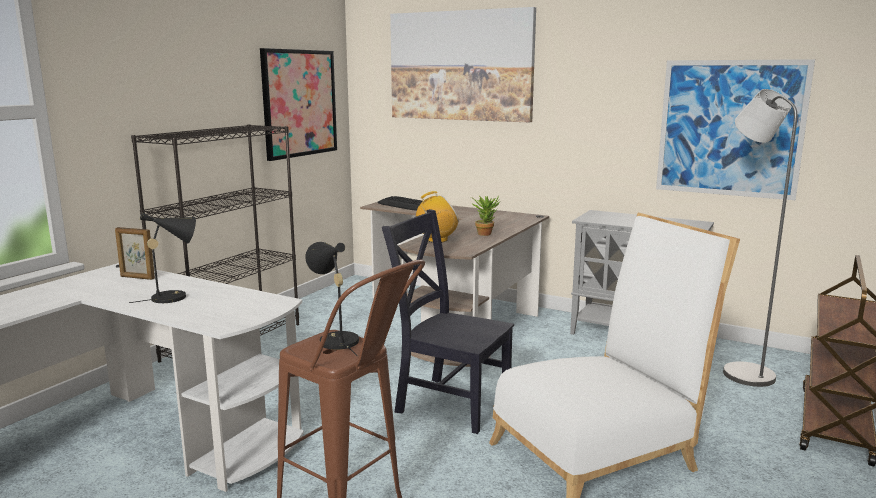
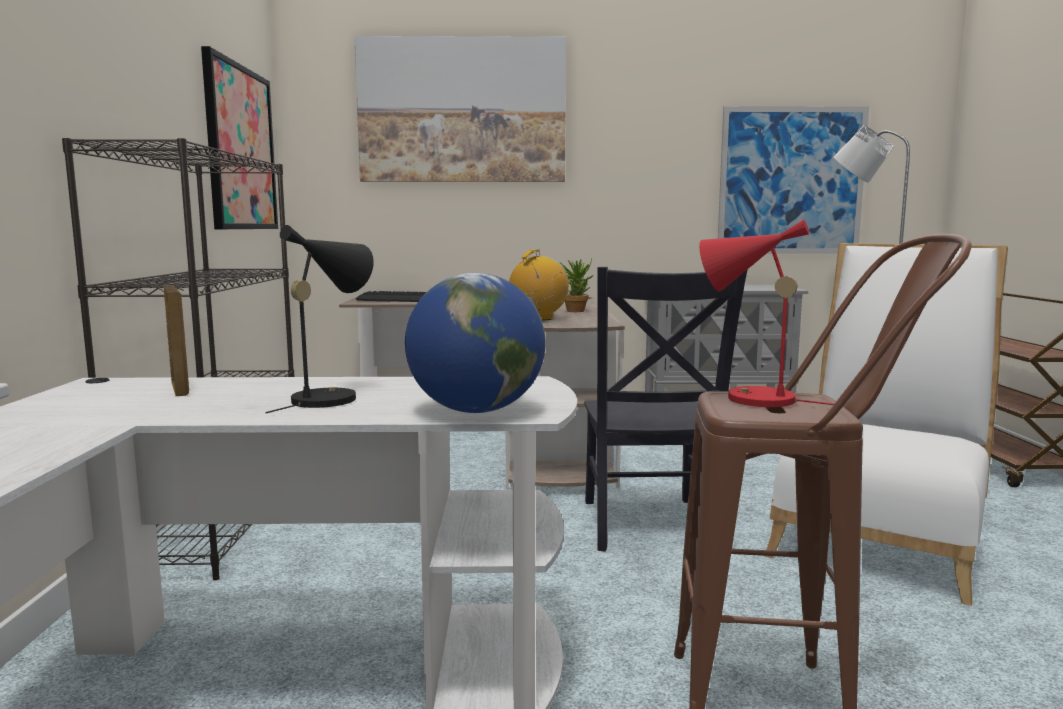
camera: 30 degrees left, 5 degrees down
(137, 277) = (180, 388): picture frame -> picture frame turned 105 degrees counterclockwise
(207, 319) = (476, 411): none -> globe
(335, 340) = (749, 398): black table lamp -> red table lamp
(449, 403) = (648, 526): black chair -> black chair turned 90 degrees counterclockwise

